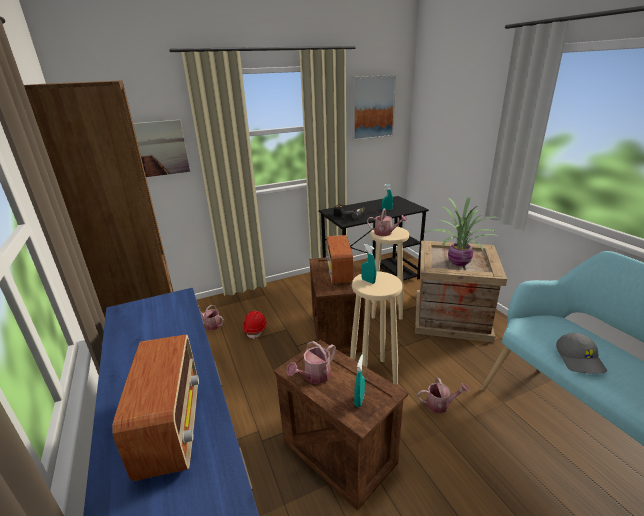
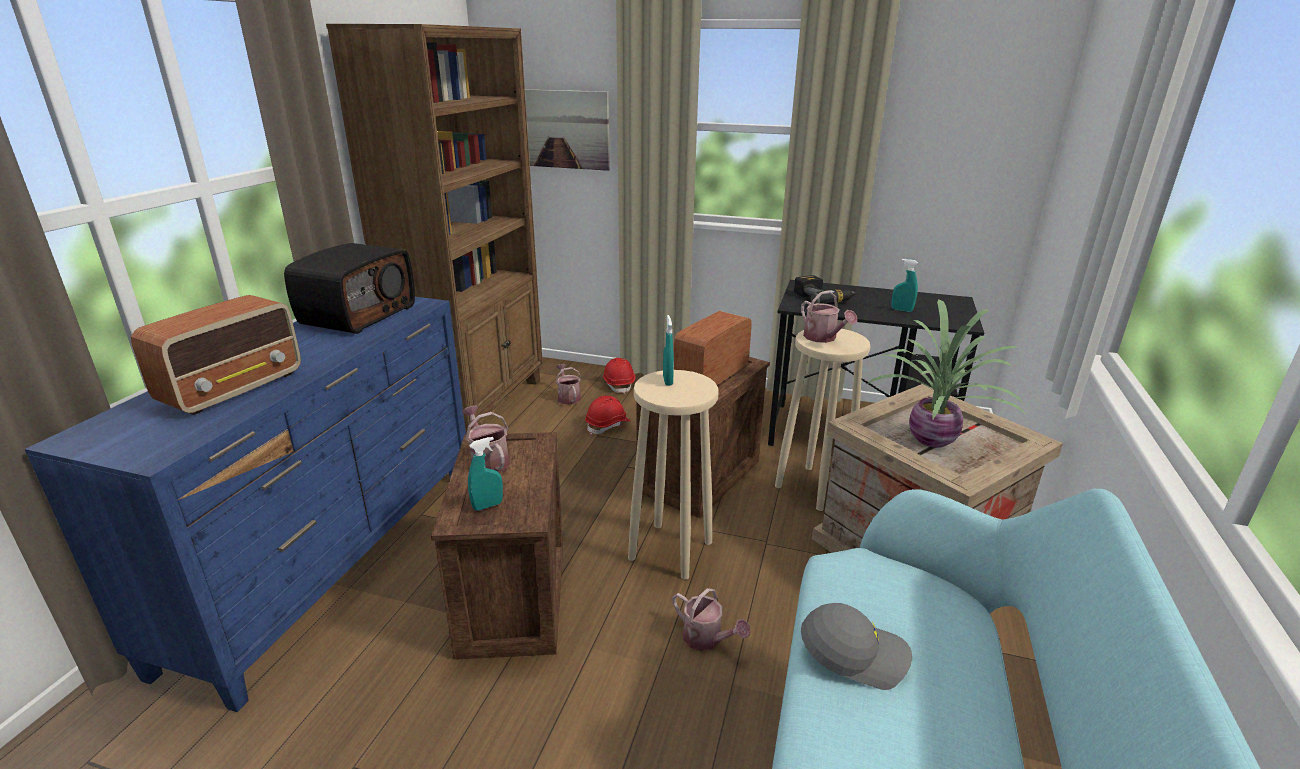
camera: 40 degrees right, 0 degrees up
(146, 325) = (357, 315): none -> radio
(230, 304) = (618, 384): none -> red hard hat
(314, 376) = (487, 461): watering can -> watering can turned 60 degrees clockwise
(372, 107) = (957, 109): picture -> none
(580, 360) = (853, 652): grey cap -> grey cap turned 120 degrees counterclockwise

